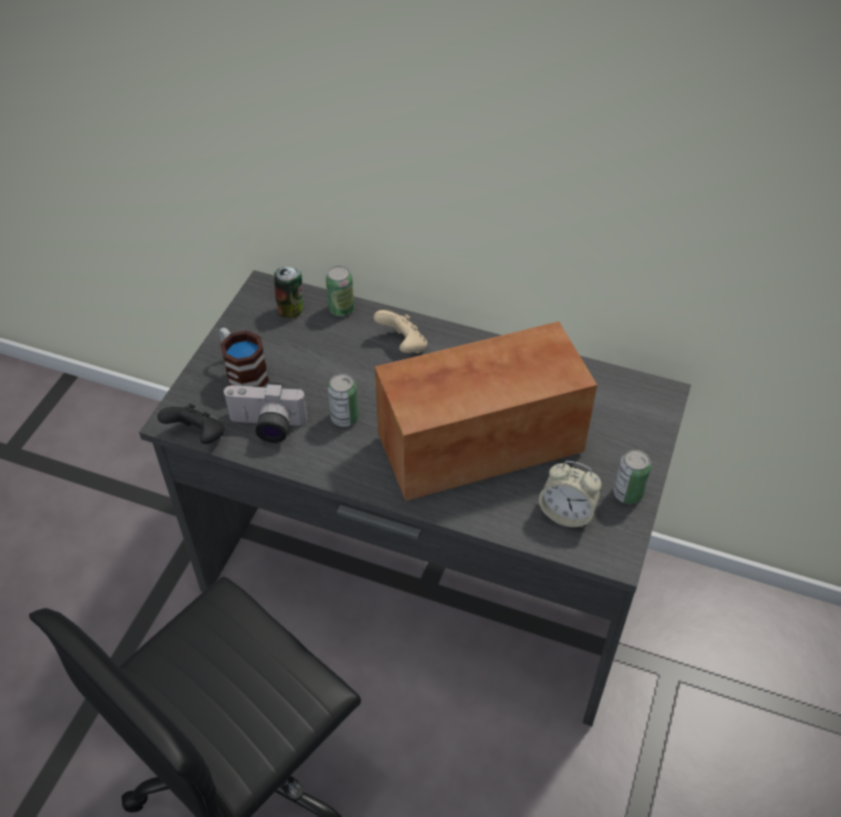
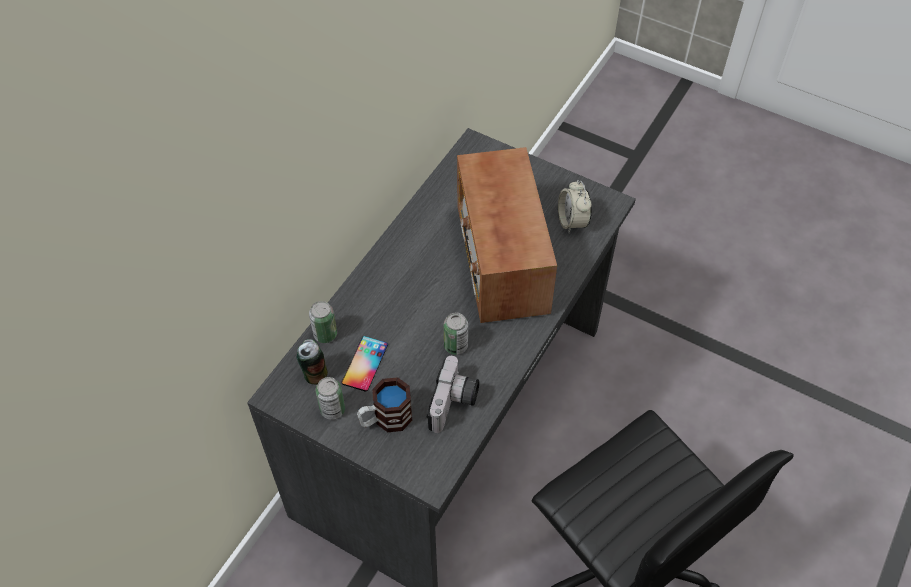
camera: 80 degrees left, 5 degrees up
(198, 436) = (454, 458): black game controller -> none
(309, 345) = (365, 363): none -> phone
(403, 345) = (383, 294): beige game controller -> none
(566, 513) = (572, 221): alarm clock -> alarm clock turned 135 degrees clockwise
(627, 493) = (560, 185): can -> can (332, 409)

